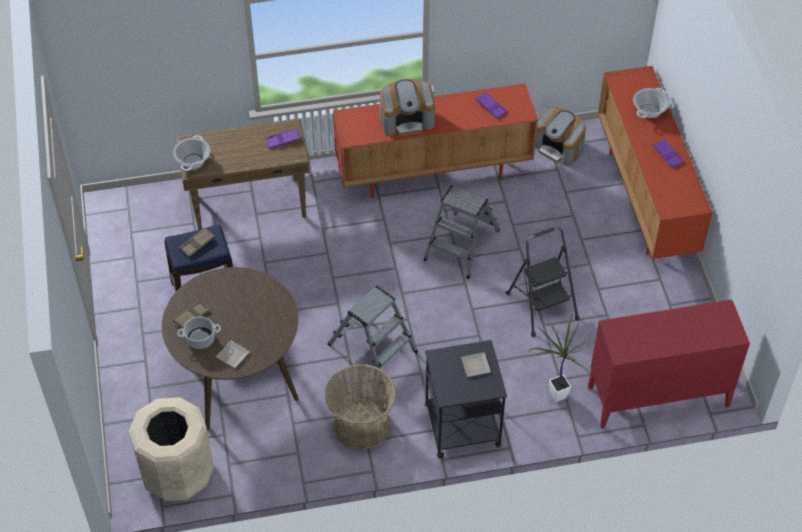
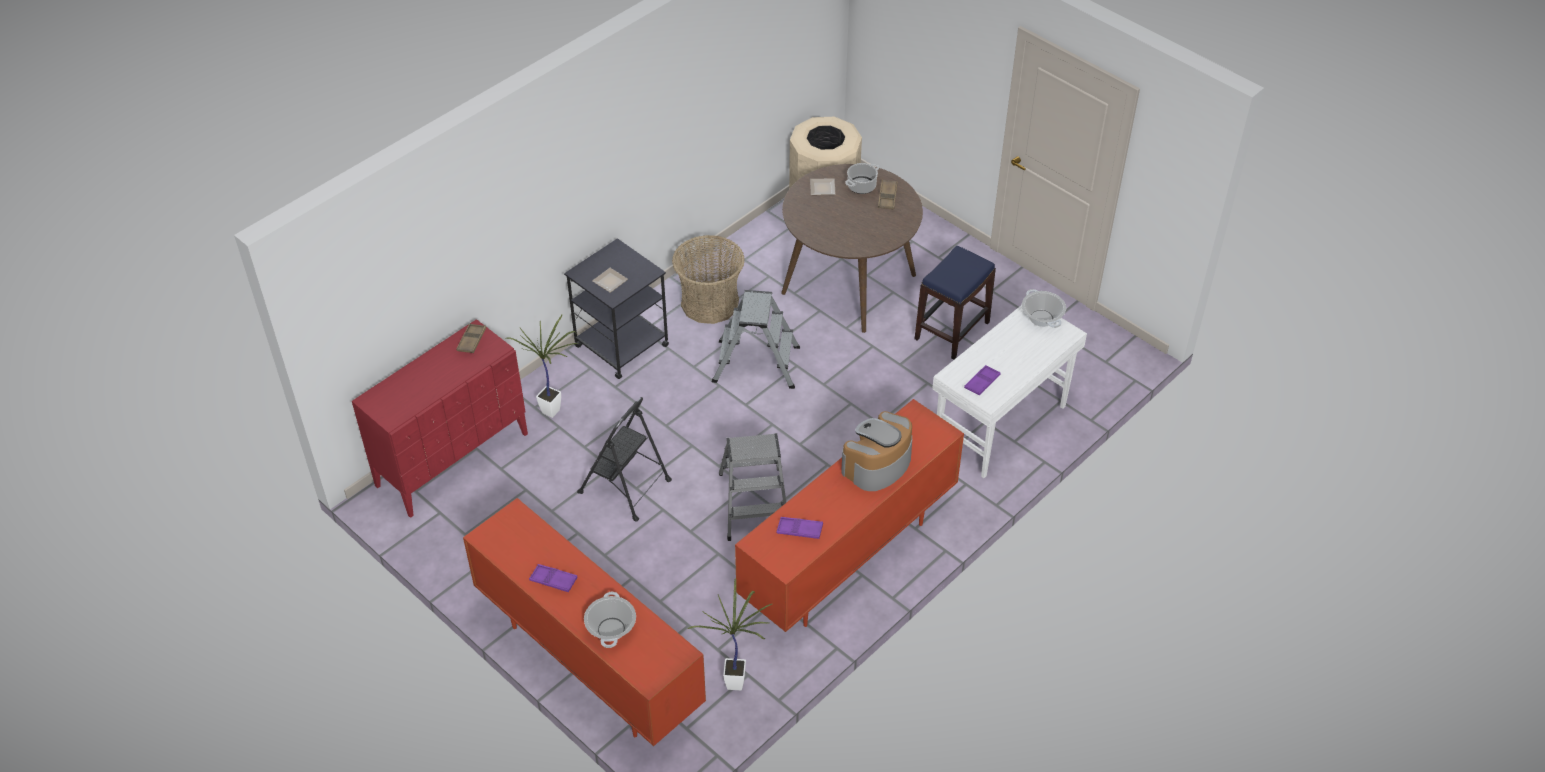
camera: 145 degrees right, 5 degrees down
(197, 244) = (959, 271): brown tray -> brown tray (471, 340)
(250, 205) = (1000, 426): brown console table -> white console table
(558, 147) = (737, 681): coffee machine -> potted plant

